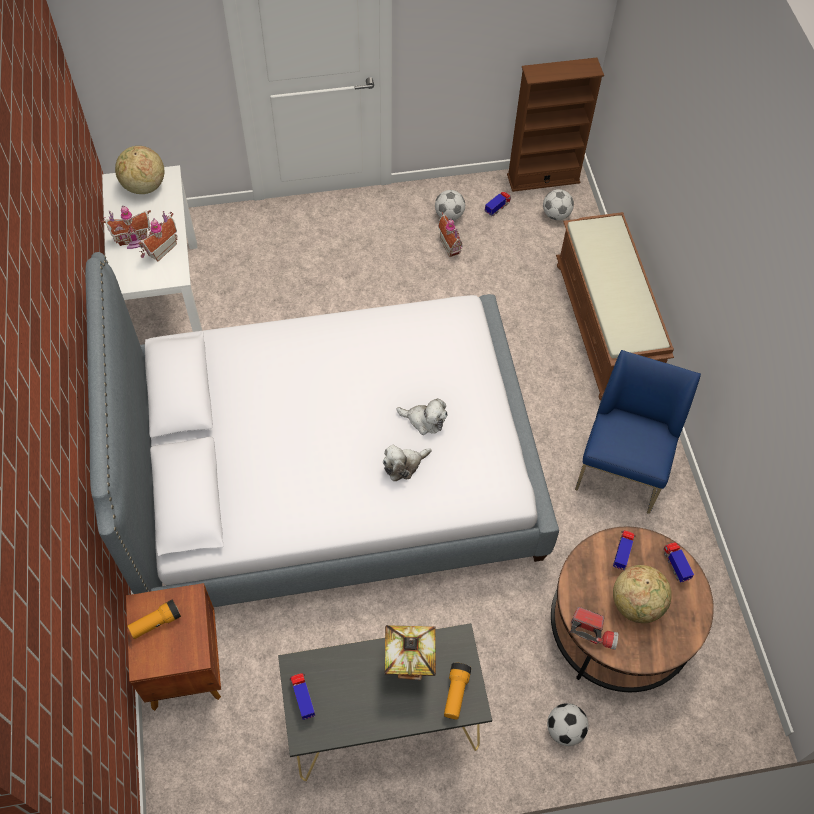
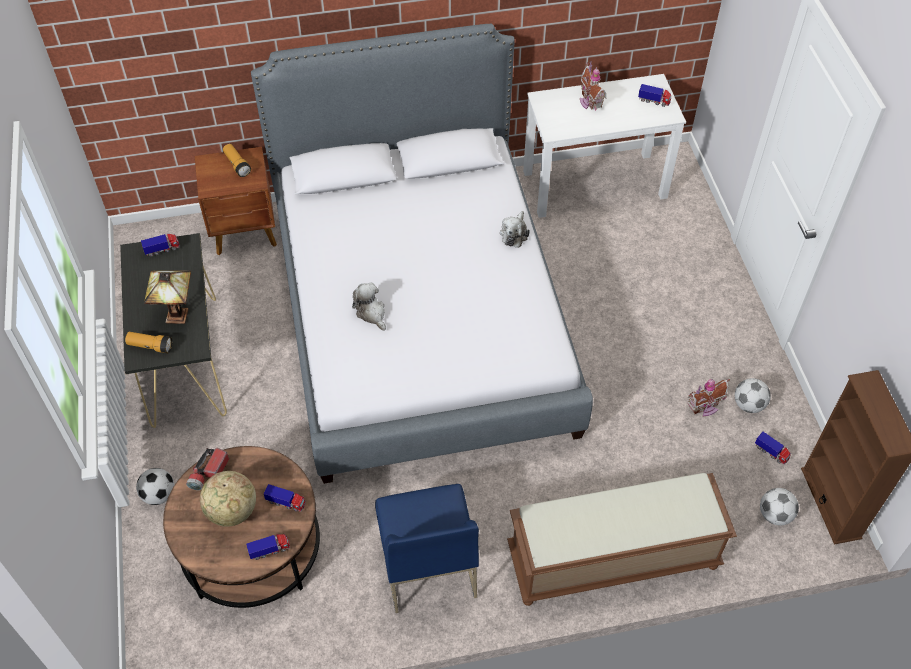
camera: 90 degrees right, 5 degrees down
(144, 186) = (654, 101): globe -> toy truck
(160, 249) = (581, 119): toy house -> none
(424, 420) = (420, 328): plush toy -> plush toy (514, 234)
(622, 468) = (427, 564): blue chair -> blue chair turned 60 degrees clockwise

